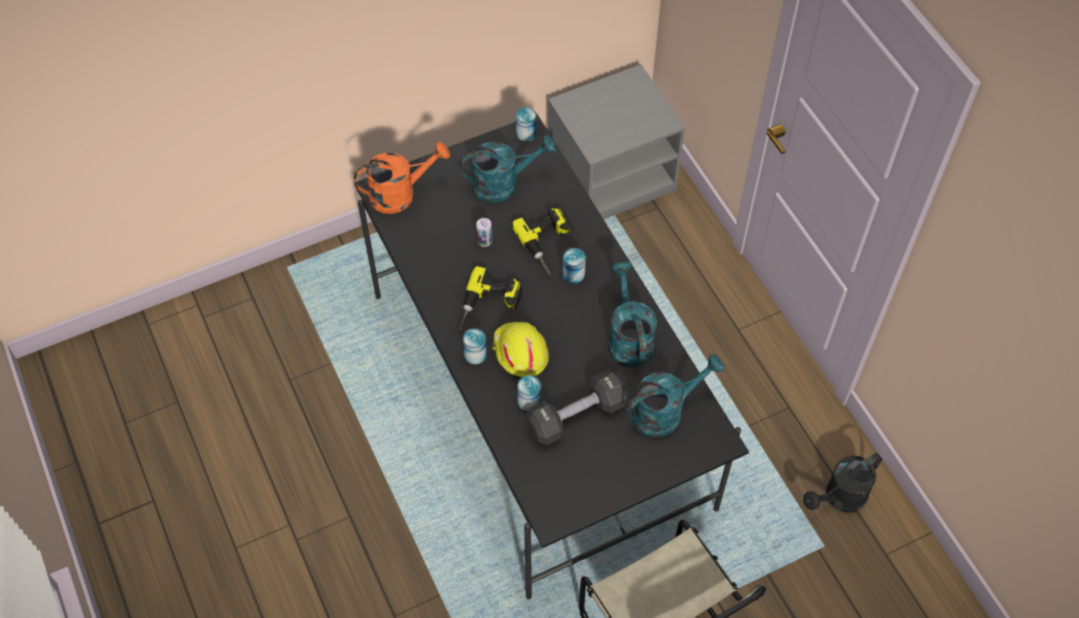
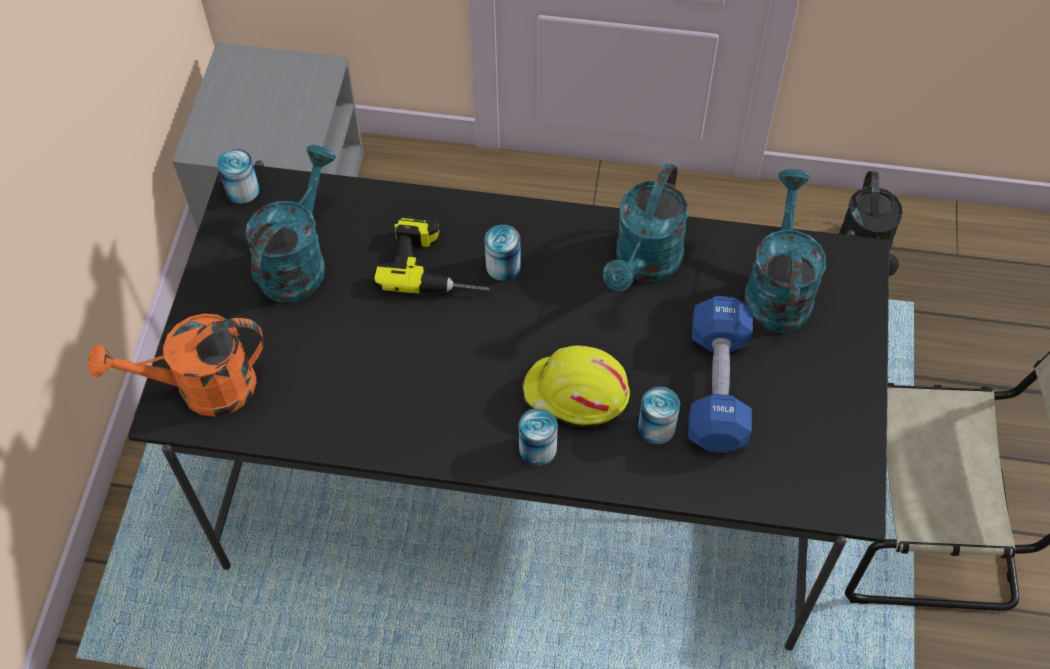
camera: 55 degrees left, 0 degrees up
(400, 193) = (202, 389): orange watering can -> orange watering can turned 120 degrees counterclockwise
(484, 241) = (368, 334): can -> none
(489, 307) = (476, 389): power drill -> none
(576, 416) = (717, 387): black dumbbell -> blue dumbbell
(628, 338) = (644, 265): turquoise watering can -> turquoise watering can turned 90 degrees counterclockwise

